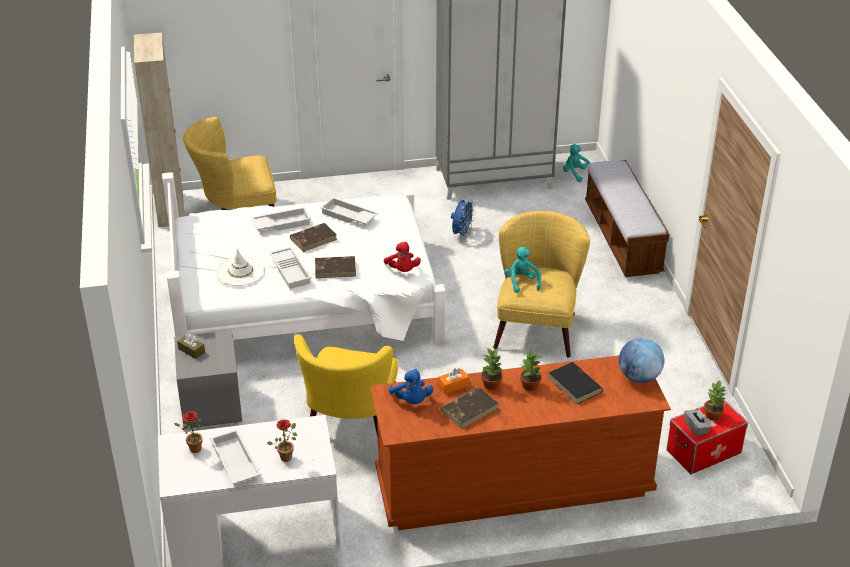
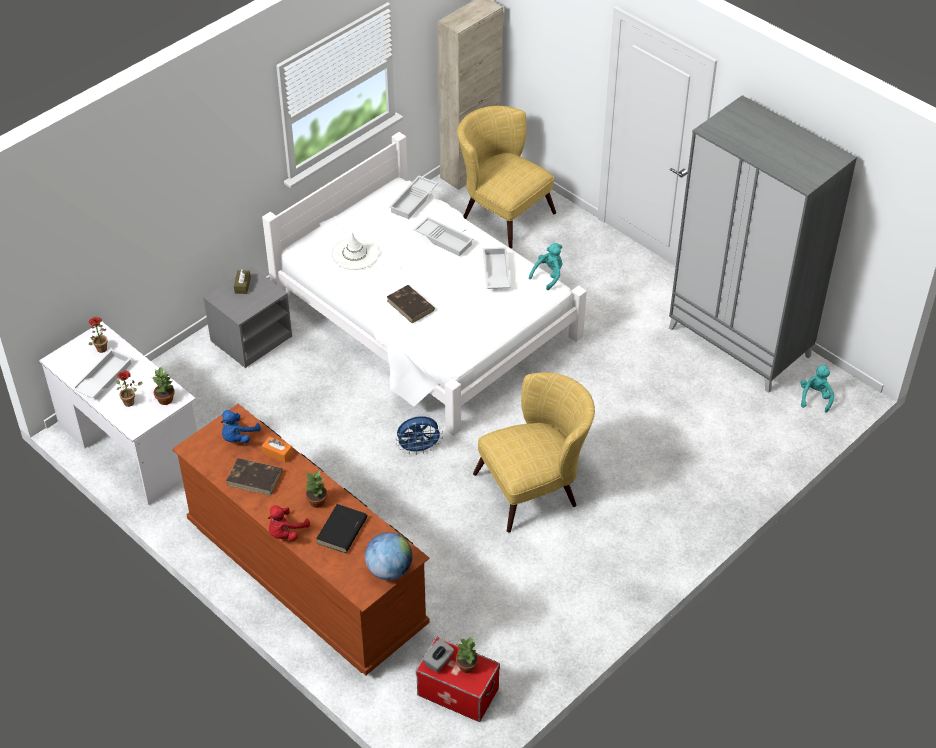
camera: 55 degrees right, 10 degrees up
(291, 271) = (383, 282): white tray -> white tray (414, 201)
(314, 239) = (441, 270): brown book -> none
(350, 424) = (295, 432): yellow armchair -> none
(402, 270) = (449, 347): red plush toy -> red plush toy (286, 532)
(462, 234) = (624, 366): blue fan -> blue fan (419, 449)
(491, 384) = (298, 476): potted plant -> potted plant (166, 399)
(521, 282) = (516, 435): turquoise plush toy -> turquoise plush toy (548, 275)
(622, 238) = (737, 485): bench -> none

